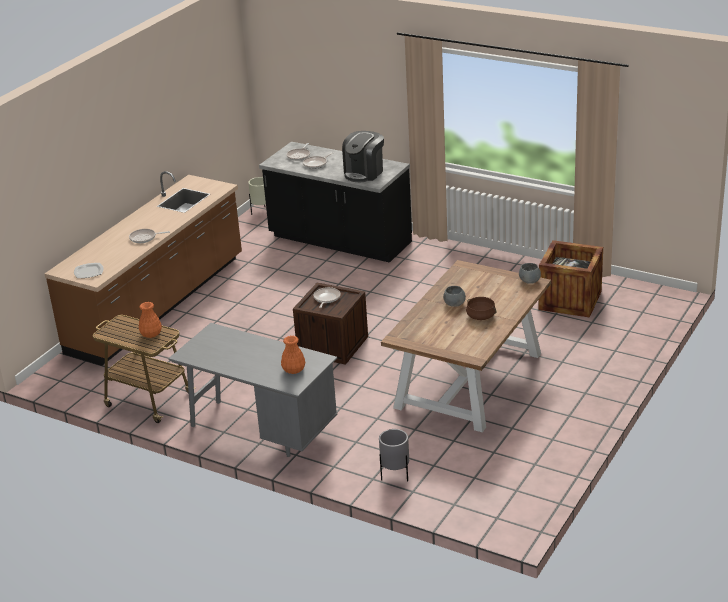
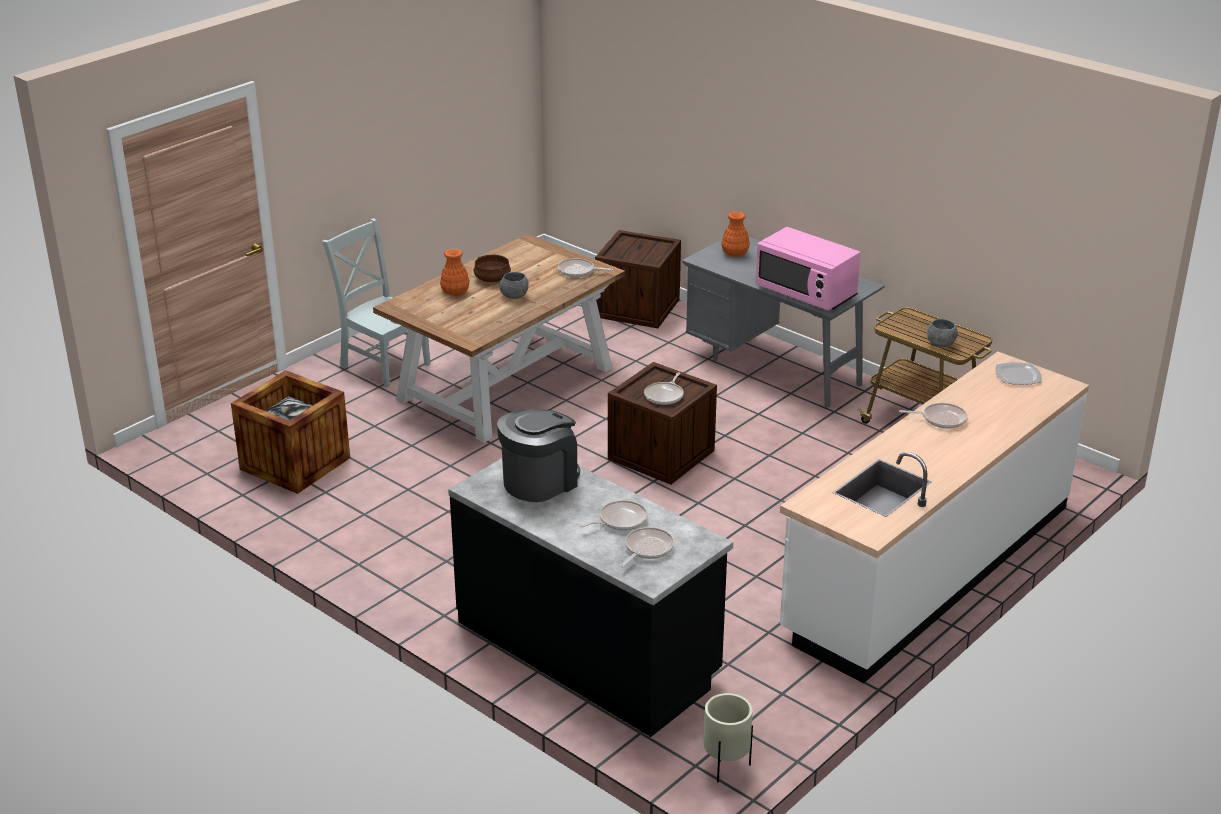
camera: 170 degrees left, 0 degrees up
(151, 334) = (912, 329): orange vase -> orange vase (455, 292)
(158, 305) = (928, 568): brown counter -> white counter
(230, 340) = (806, 293): none -> pink microwave
(395, 476) = (638, 308): grey planter -> crate
(417, 334) = (578, 271): none -> frying pan
(529, 281) = (401, 308): grey bowl -> grey bowl (940, 344)
(575, 381) = (383, 363): none -> grey chair

